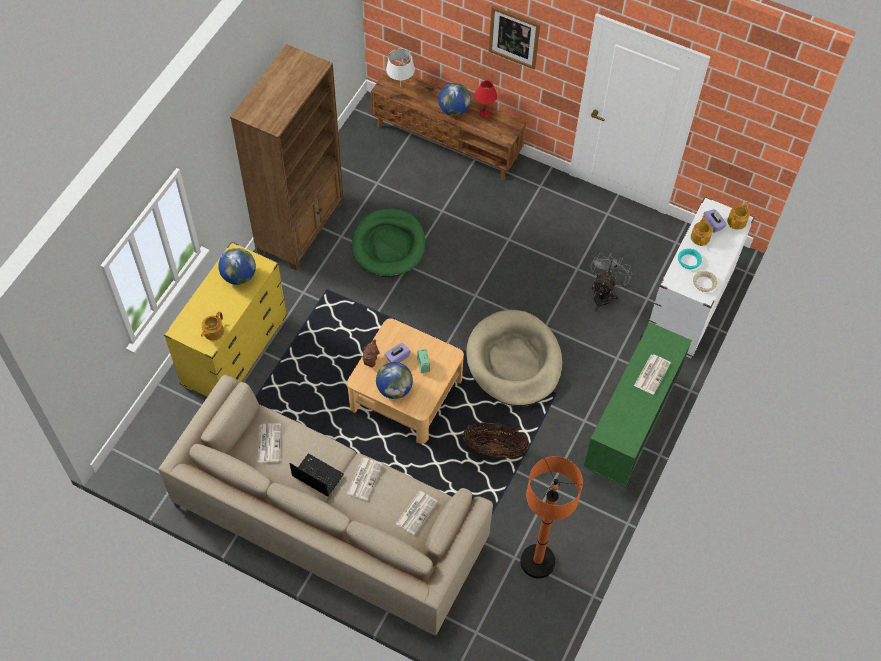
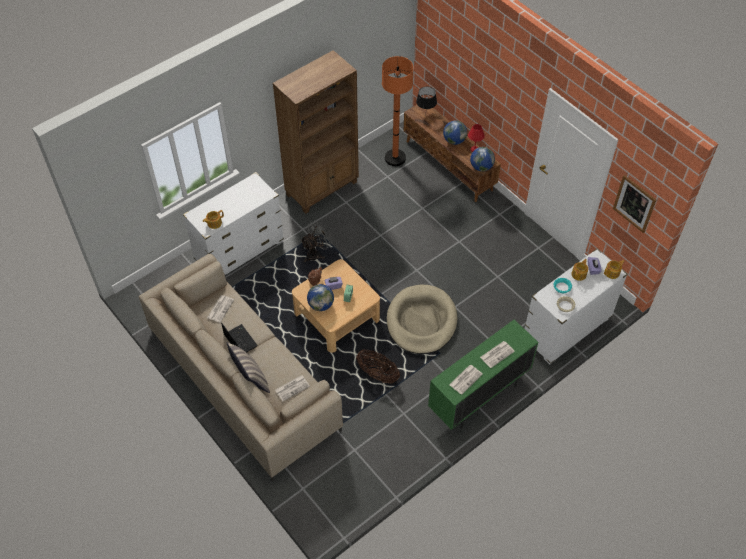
camera: 25 degrees right, 5 degrees down
(235, 351) = (239, 251): yellow dresser -> white dresser
(239, 276) = (249, 195): globe -> globe (481, 167)
(357, 521) = (250, 379): none -> pillow
(364, 478) = (269, 353): newspaper -> newspaper (465, 379)
(388, 245) = (374, 218): green dog bed -> none
(400, 86) = (426, 115): white table lamp -> black table lamp
(514, 37) = (499, 95): picture -> picture (634, 203)
(537, 561) = (369, 459): orange floor lamp -> orange floor lamp (395, 158)
(604, 294) = (508, 300): grey fan -> grey fan (316, 253)

